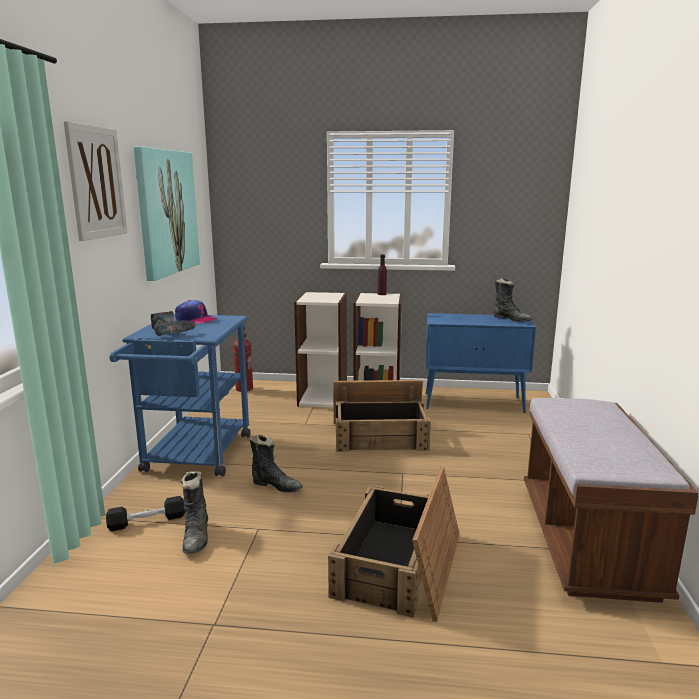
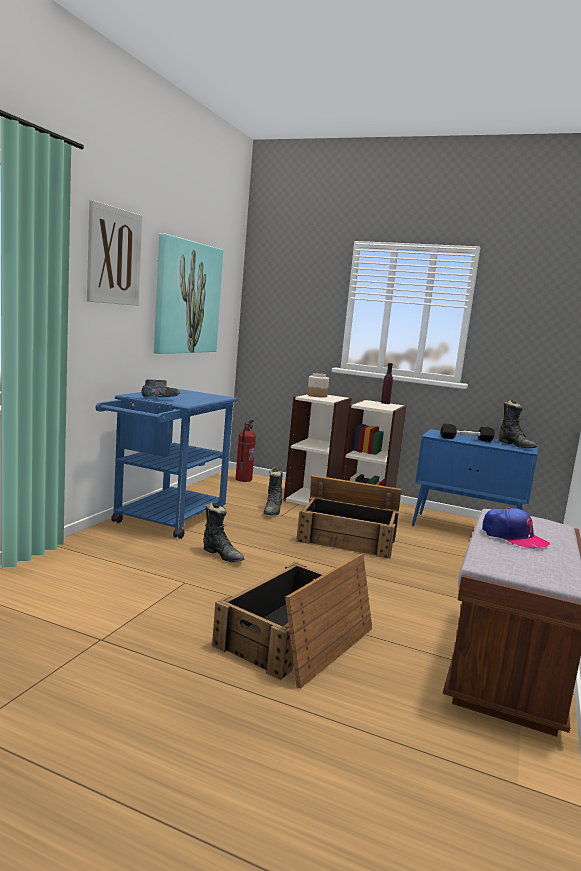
camera: 15 degrees right, 5 degrees down
(147, 521) = (95, 557): black dumbbell -> black dumbbell (466, 439)
(195, 319) = (188, 393): cap -> cap (513, 537)
(197, 537) = (128, 577): black boot -> black boot (273, 511)
(314, 296) = (316, 395): none -> jar

